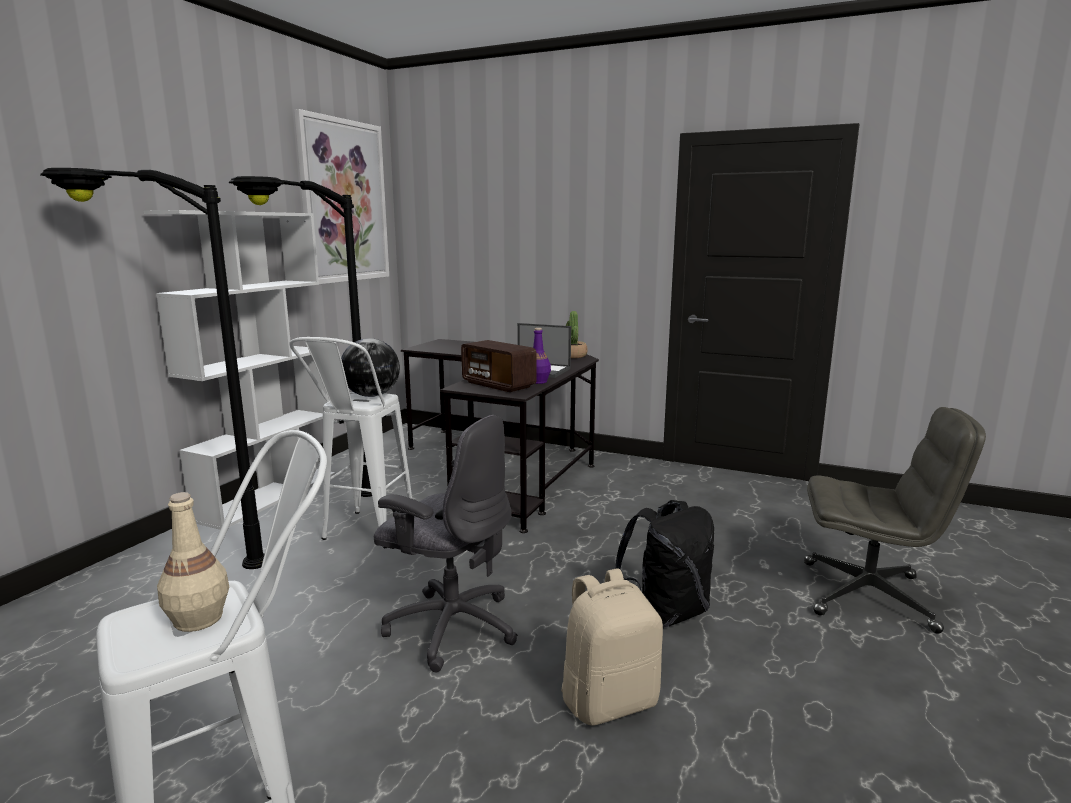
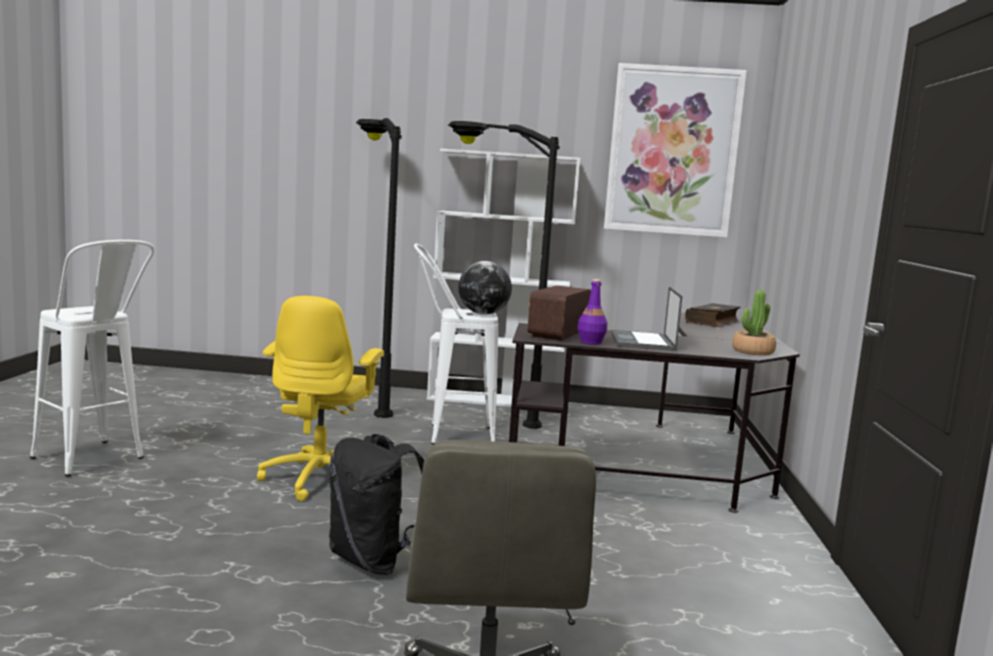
camera: 70 degrees right, 5 degrees down
(197, 619) = (87, 313): beige bottle -> none
(451, 626) = (320, 478): grey office chair -> yellow office chair
(459, 347) = (713, 322): none -> book
(609, 700) = (228, 539): beige backpack -> none

